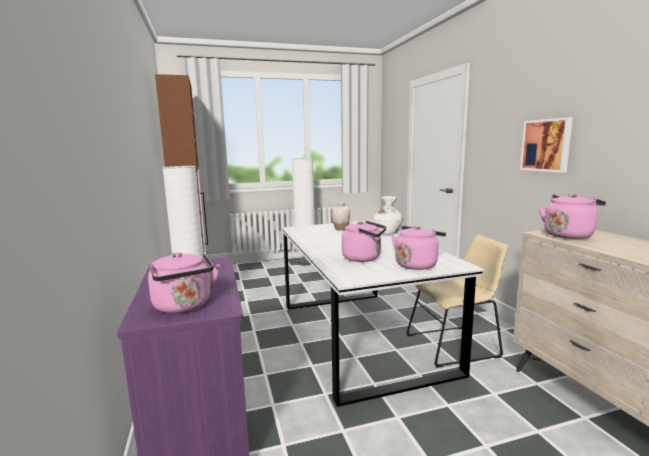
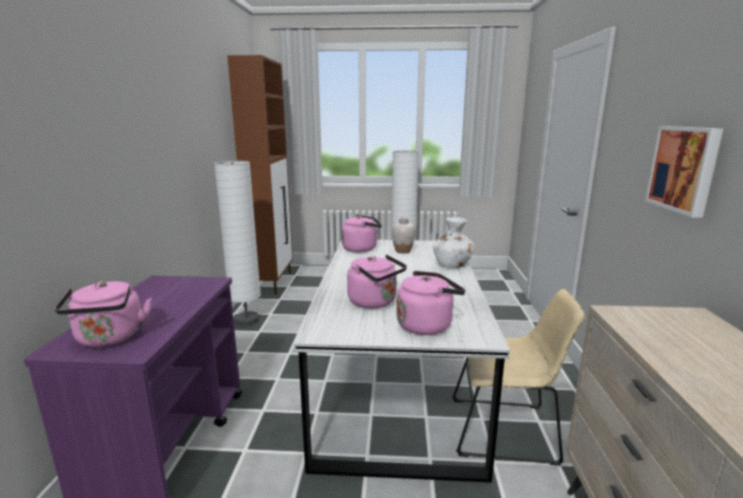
camera: 20 degrees right, 5 degrees up
(568, 235) = (656, 324): pink kettle -> pink kettle (361, 248)

